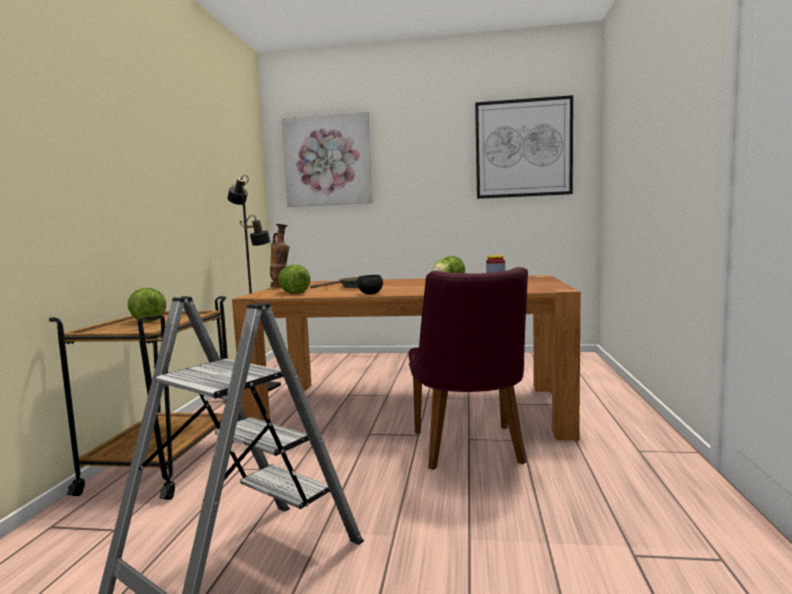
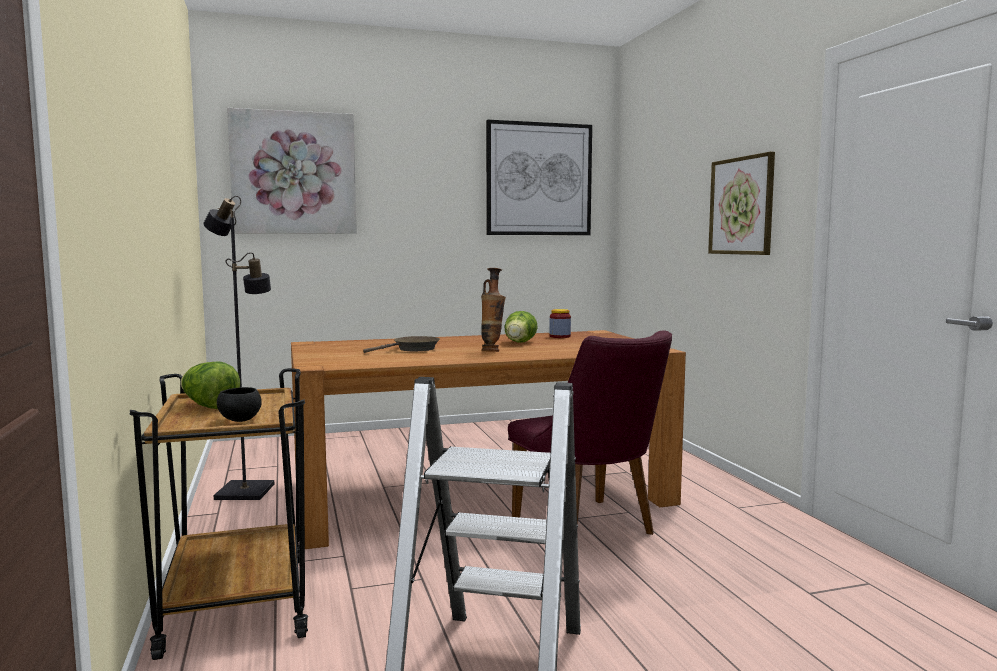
camera: 25 degrees left, 0 degrees up
(281, 287) = (311, 352): vase -> vase (492, 351)
(292, 293) = (357, 360): lettuce -> none
(370, 294) = (466, 359): black bowl -> black bowl (240, 420)
(671, 146) = (741, 206): none -> picture

